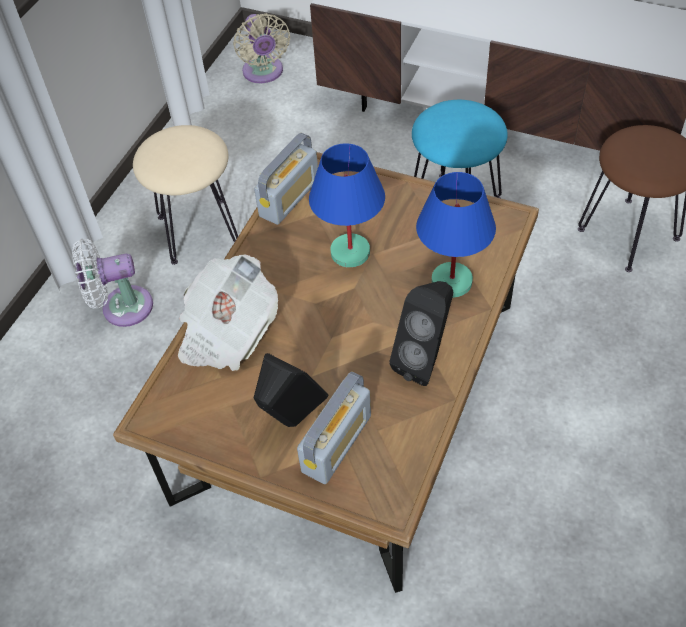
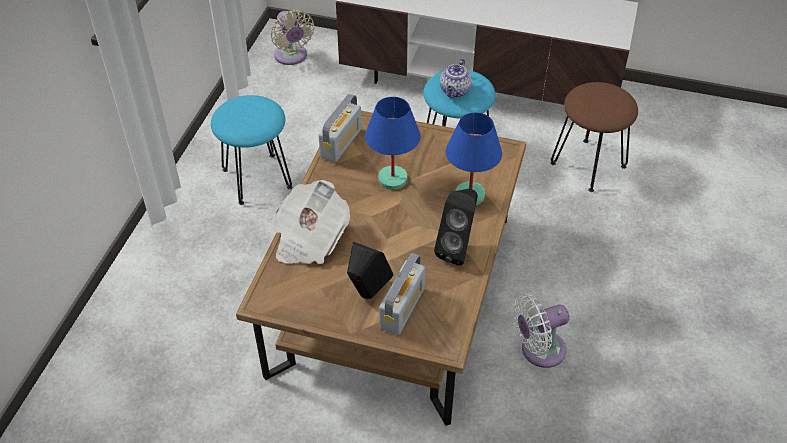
camera: 10 degrees left, 5 degrees down
(121, 307) = (204, 239): white fan -> white fan (538, 350)
(199, 230) = (257, 178): beige stool -> turquoise stool
(453, 131) = (455, 91): none -> teapot

